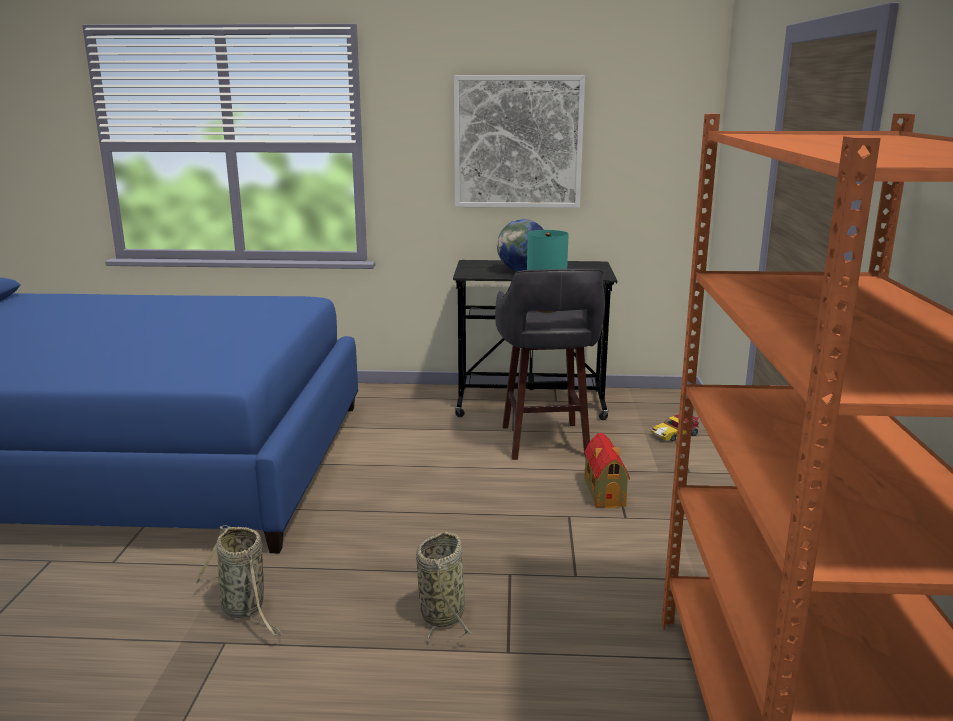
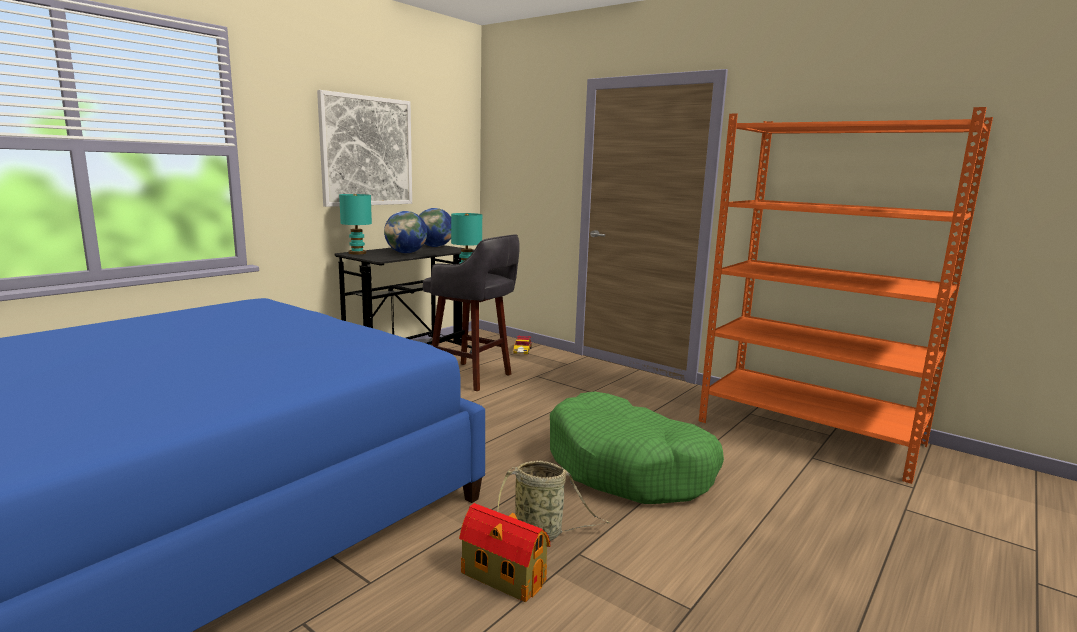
camera: 55 degrees left, 5 degrees down
(443, 612) = (629, 467): basket -> green dog bed
(478, 263) = (357, 253): none -> turquoise table lamp
(588, 267) = (435, 246): none -> globe
(604, 492) = (556, 386): toy house -> toy house (502, 576)

